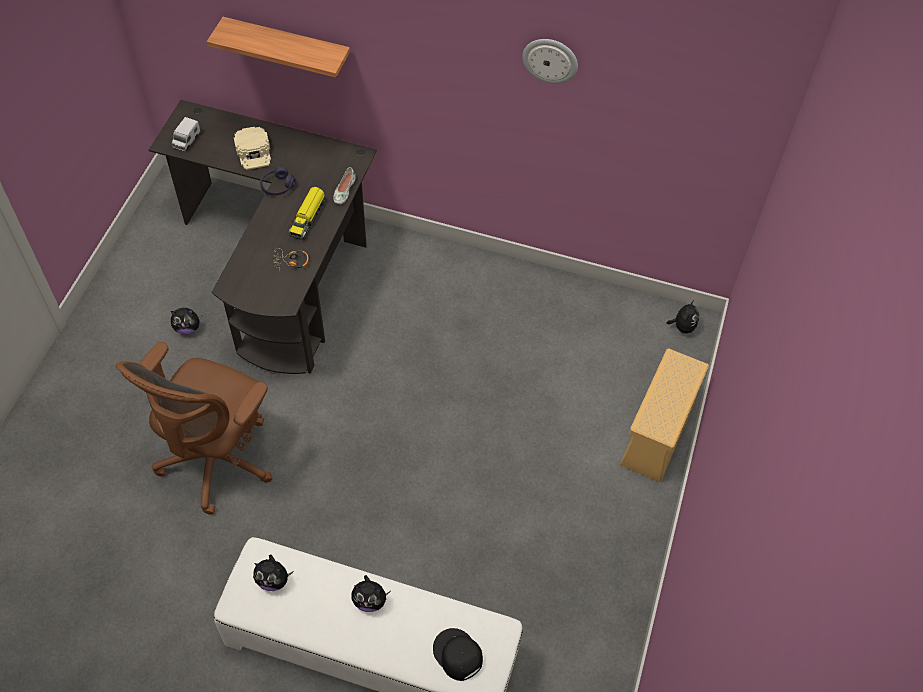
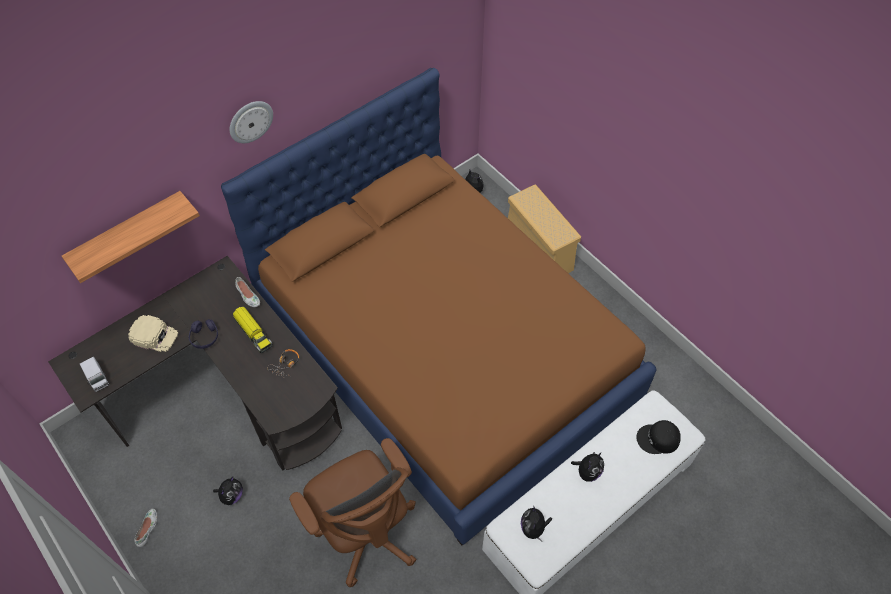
camera: 55 degrees left, 0 degrees up
(120, 287) = (147, 528): none -> white shoe
(273, 580) = (533, 528): plush toy -> plush toy turned 135 degrees clockwise
(459, 412) = (444, 351): none -> brown bed
(550, 60) = (330, 76): wall clock -> wall clock (250, 121)

